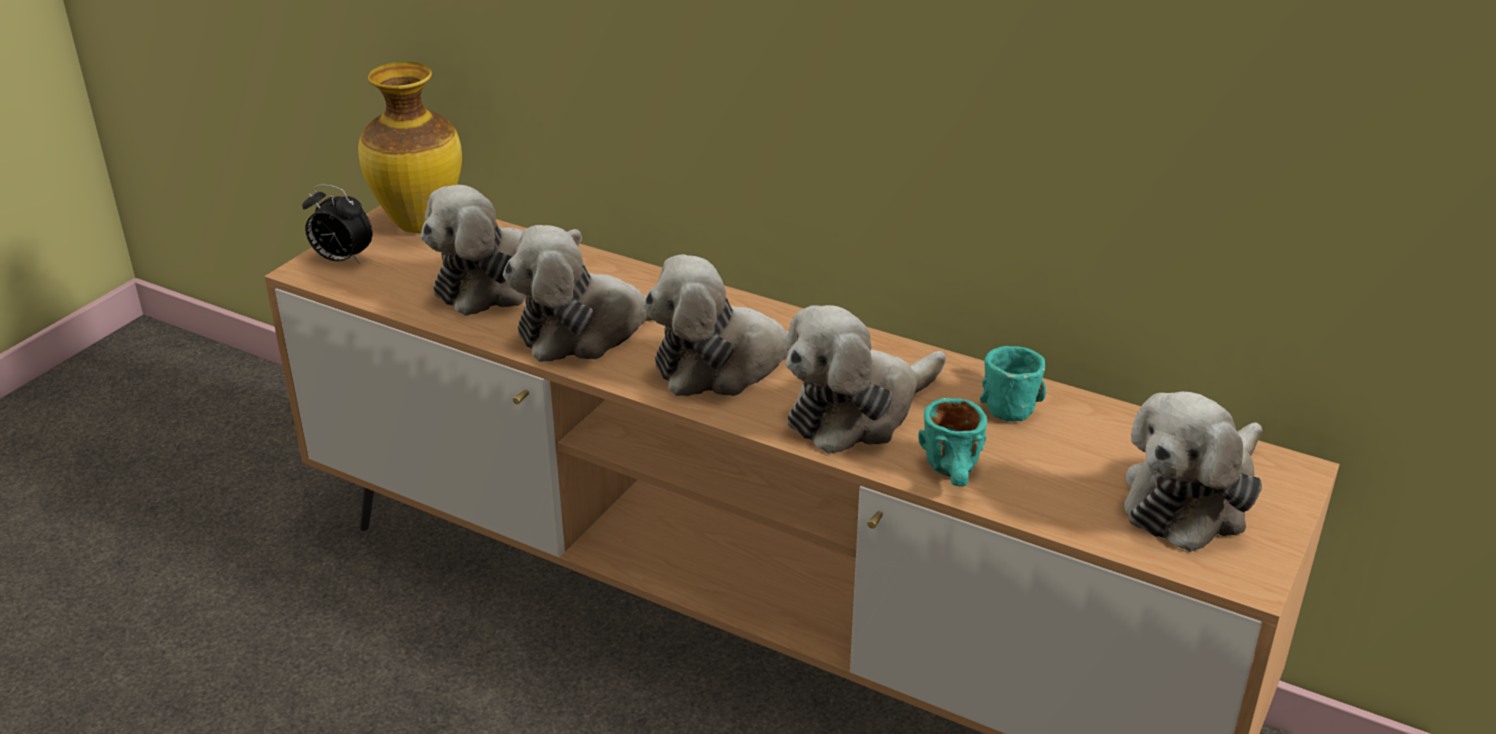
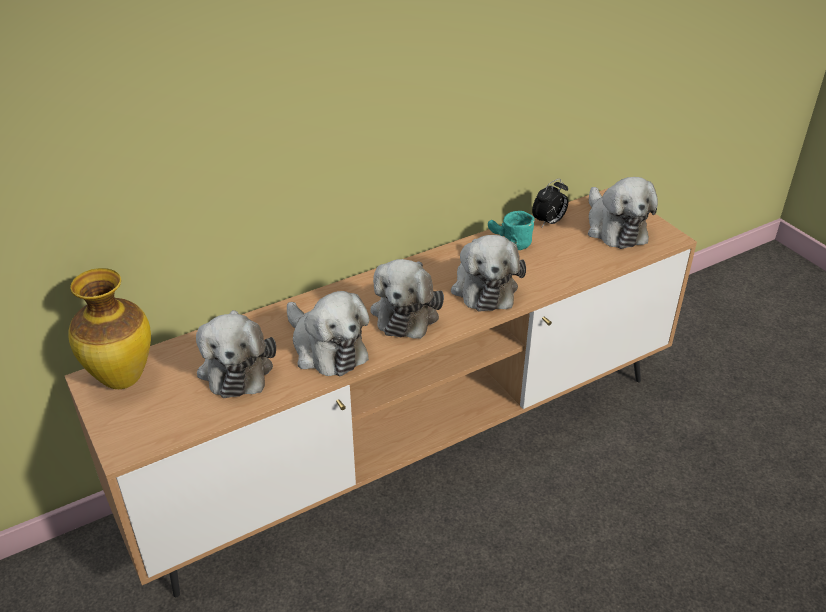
camera: 60 degrees left, 5 degrees up
(341, 260) = (128, 429): alarm clock -> alarm clock (549, 222)
(588, 330) = (326, 348): plush toy -> plush toy turned 45 degrees counterclockwise
(956, 475) = (555, 278): turquoise mug -> none

